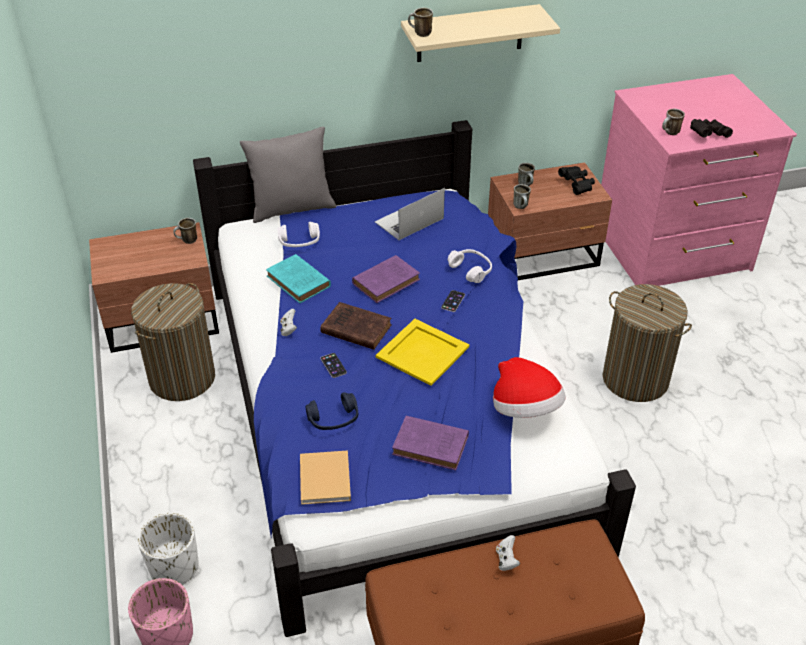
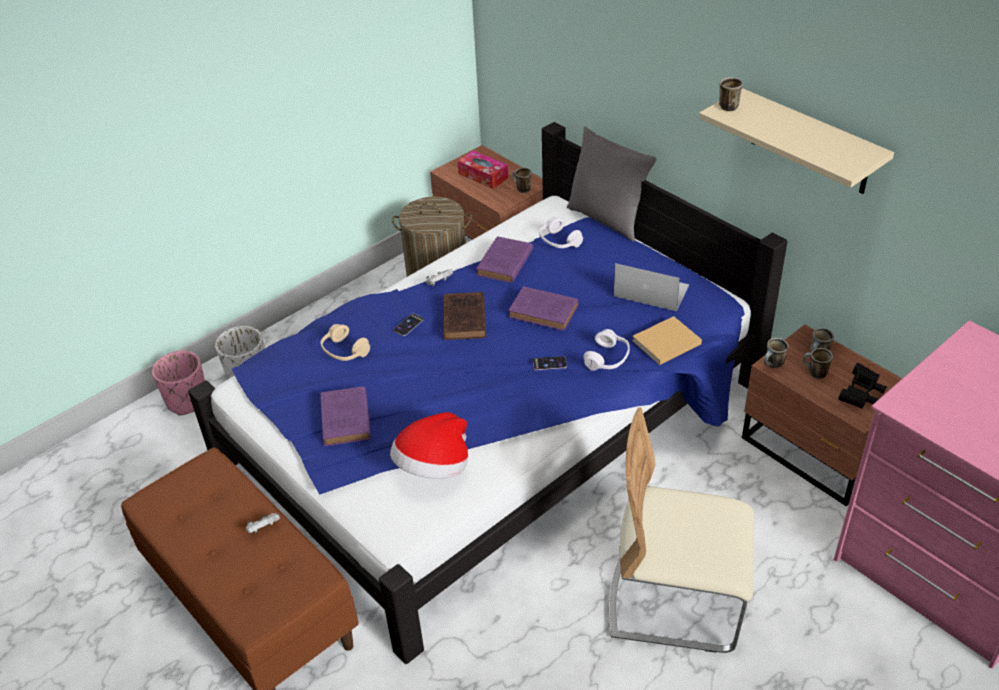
camera: 65 degrees right, 0 degrees up
(140, 255) = (483, 176): none -> tissue box
(299, 282) = (504, 264): turquoise book -> purple book
(325, 481) = (272, 373): beige book -> beige book (665, 343)
(333, 419) = (344, 351): blue headphones -> beige headphones
(423, 352) = (463, 370): yellow tray -> none
(635, 379) = (675, 600): laundry basket -> beige chair
(670, 133) = (920, 393): mug -> mug (814, 373)
(707, 135) = (956, 428): black binoculars -> none

